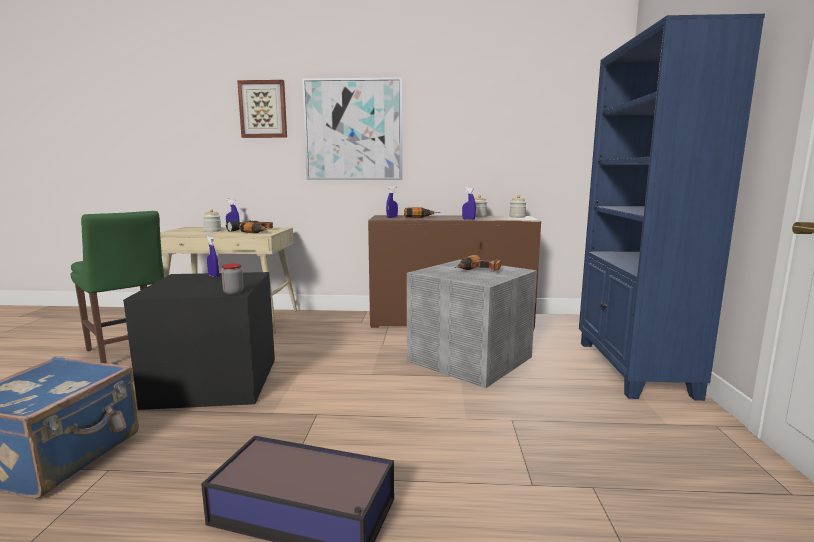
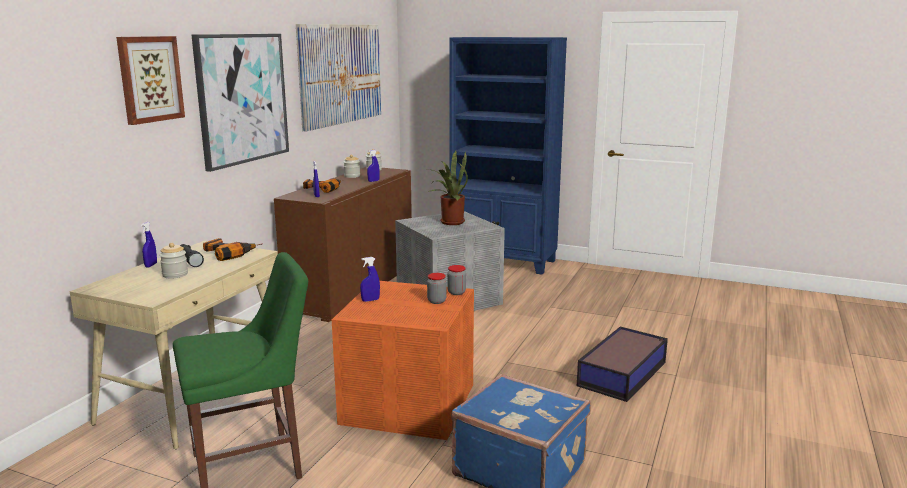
camera: 70 degrees left, 5 degrees up
(208, 290) = (436, 301): none -> jar
(216, 381) = (407, 402): black storage box -> orange storage box
(479, 271) = (450, 222): power drill -> potted plant
(500, 118) = (340, 74): none -> picture

